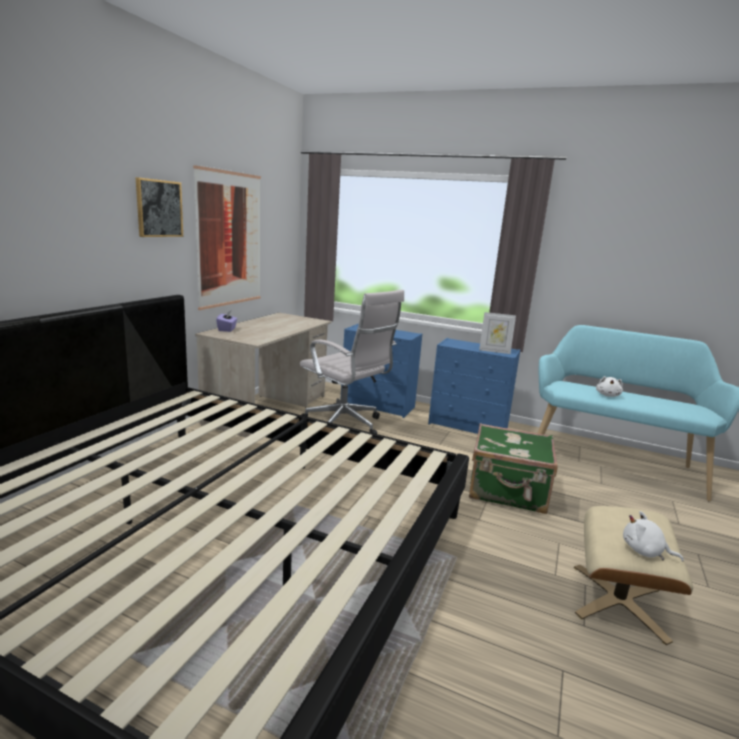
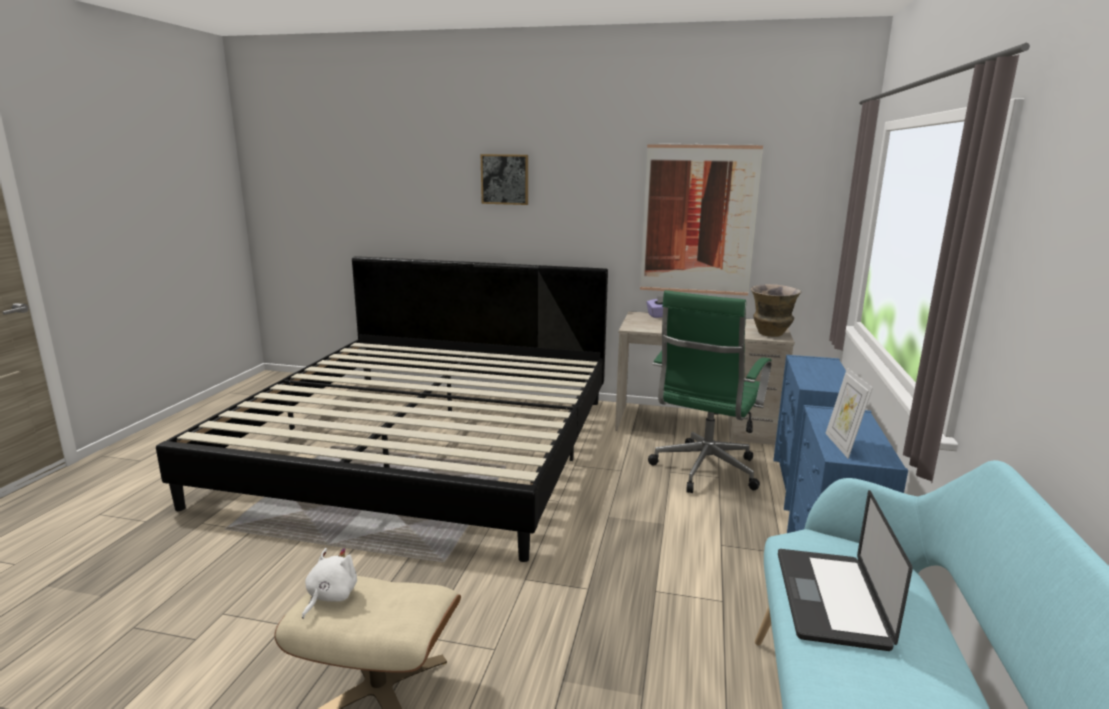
camera: 80 degrees right, 0 degrees up
(159, 208) = (599, 188): picture -> picture (505, 179)
(310, 320) = (771, 334): none -> vase
(346, 426) = (703, 472): white office chair -> green office chair
(508, 491) = (613, 608): green suitcase -> none
(608, 395) = (830, 599): white plush toy -> laptop

